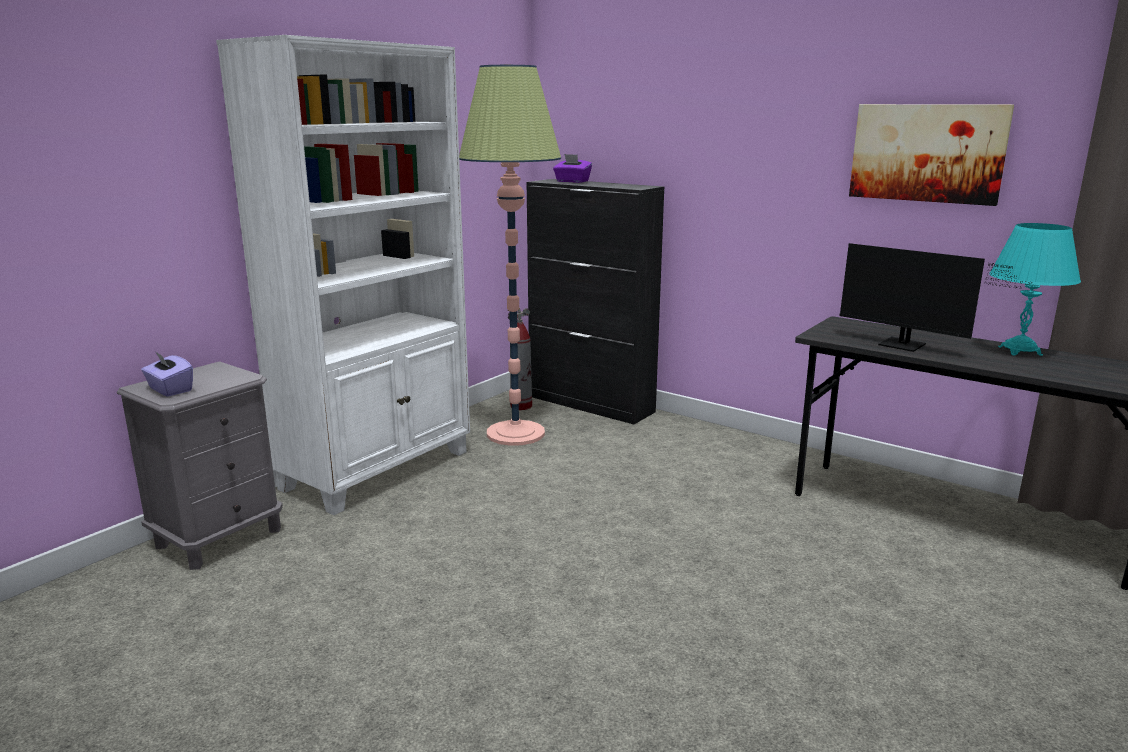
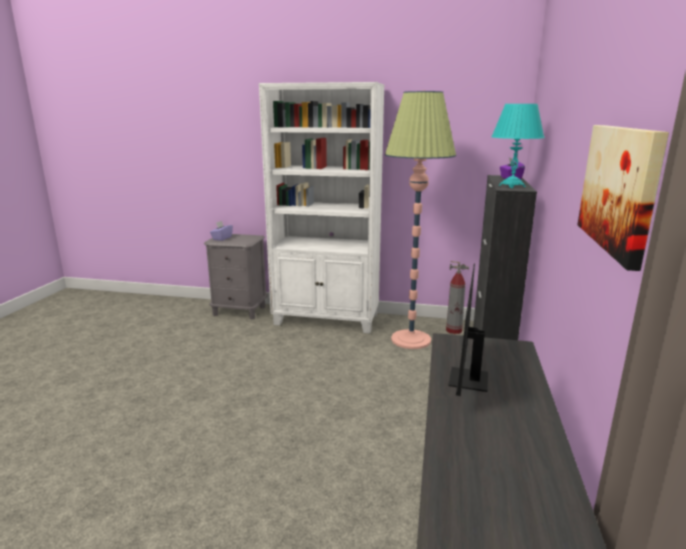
camera: 65 degrees right, 0 degrees up
(1019, 351) = (536, 454): turquoise table lamp -> turquoise table lamp (511, 186)

